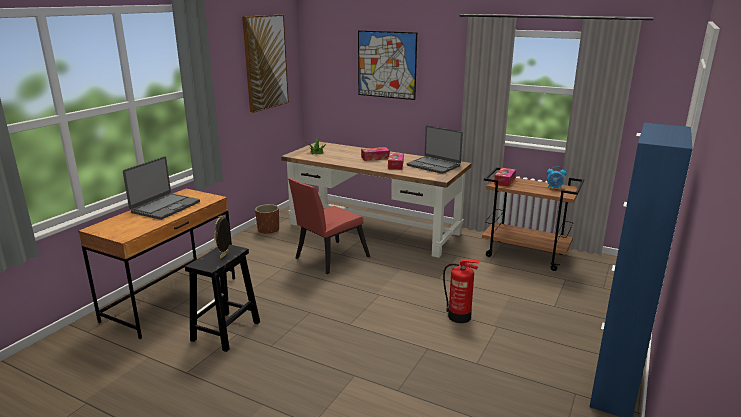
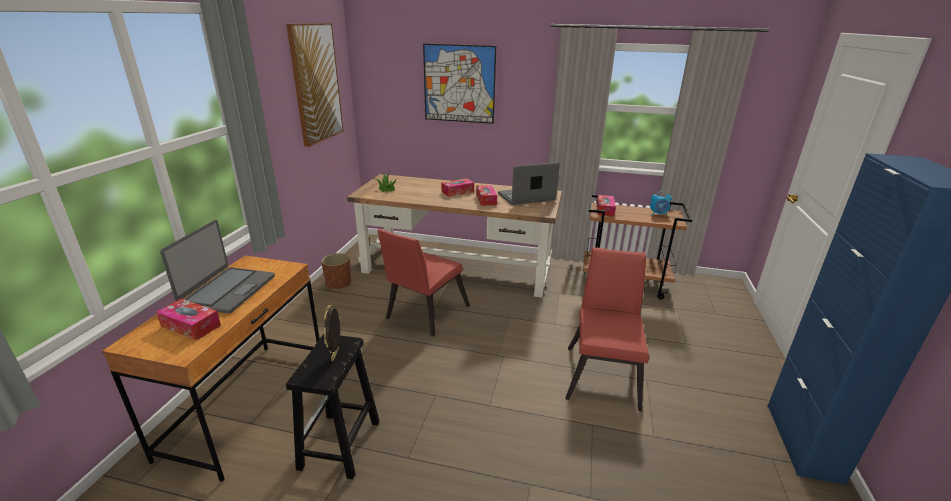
camera: 15 degrees left, 5 degrees up
(134, 223) = (191, 326): none -> tissue box
(433, 165) = (526, 197): laptop -> laptop turned 135 degrees clockwise
(460, 317) = (603, 373): fire extinguisher -> red chair

